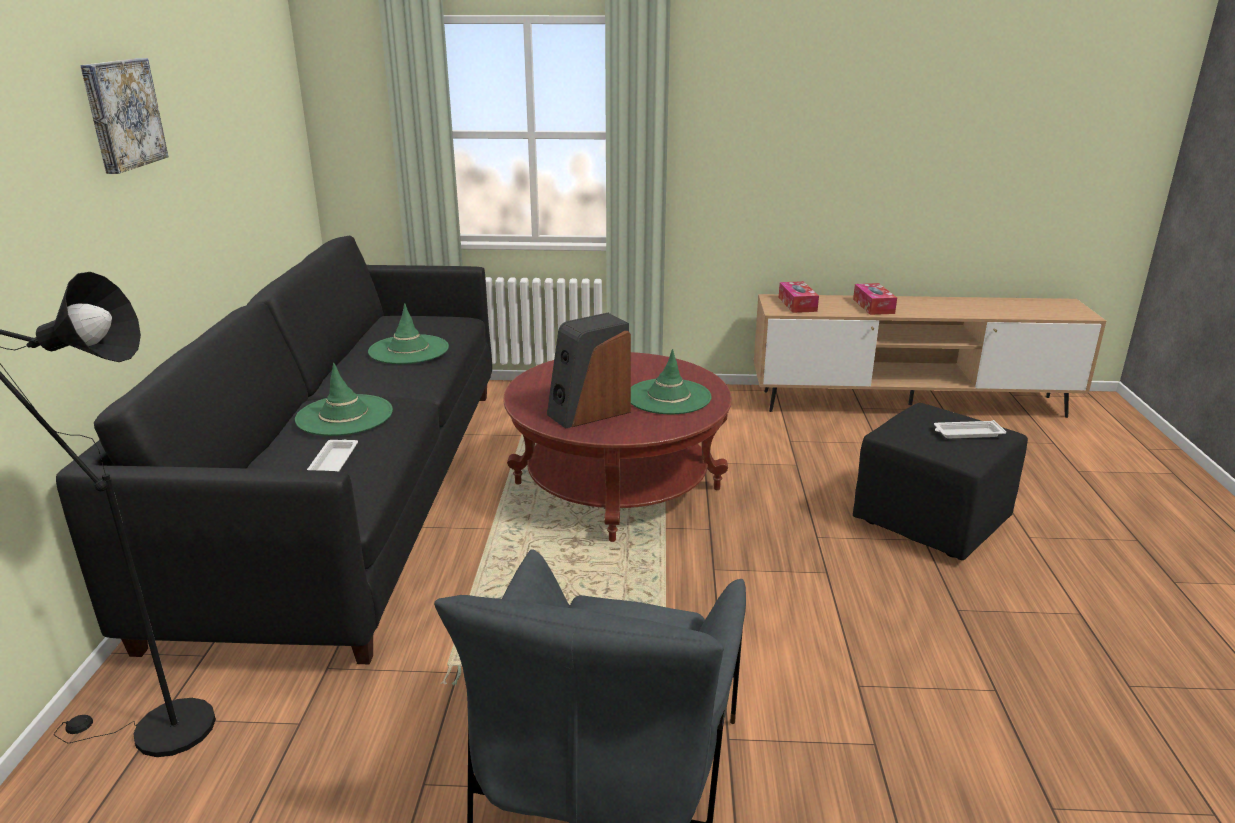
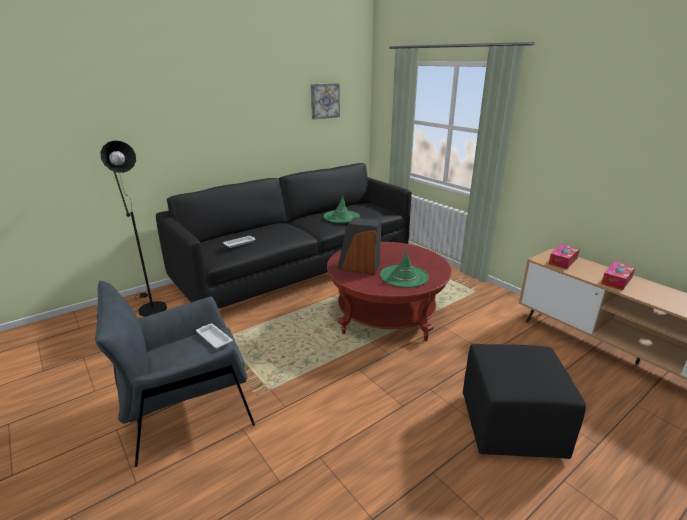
camera: 50 degrees right, 0 degrees up
(121, 114) = (232, 95): picture -> picture (324, 101)
(344, 416) = (272, 230): green hat -> none
(967, 433) = (532, 376): white tray -> white tray (213, 338)

